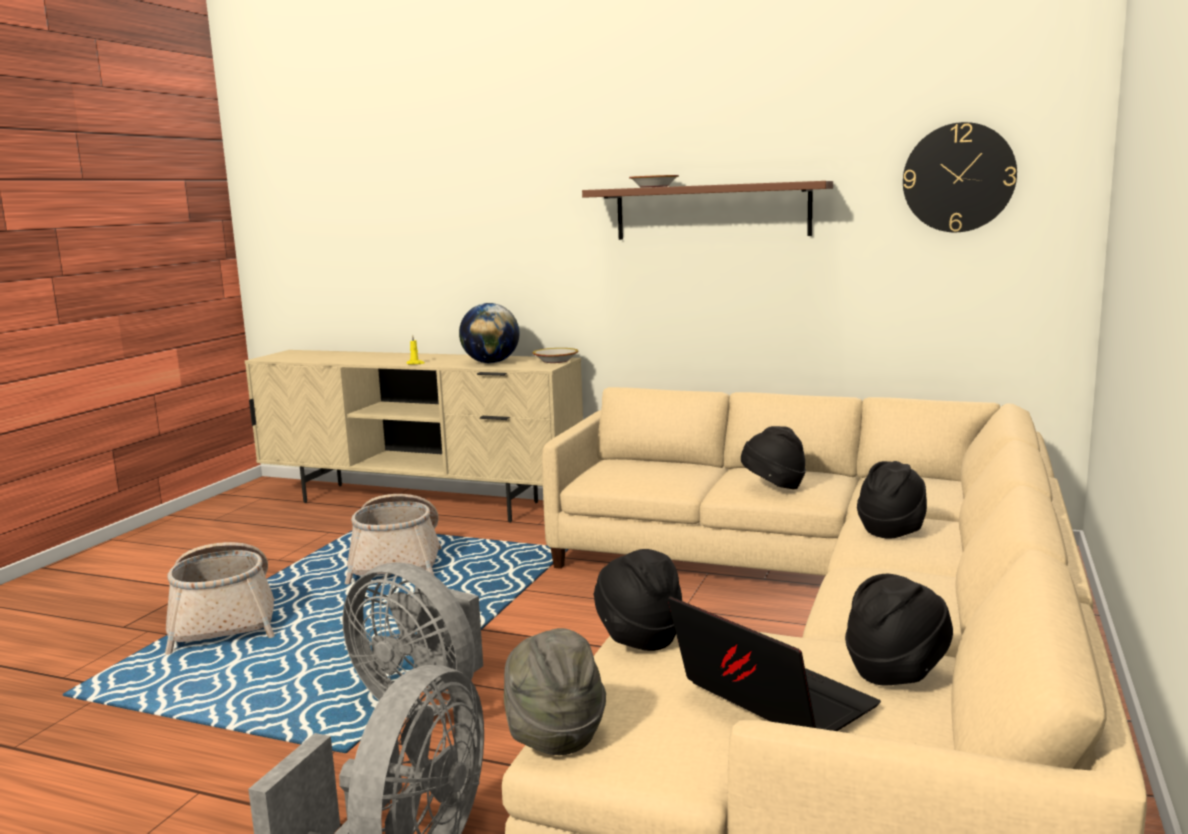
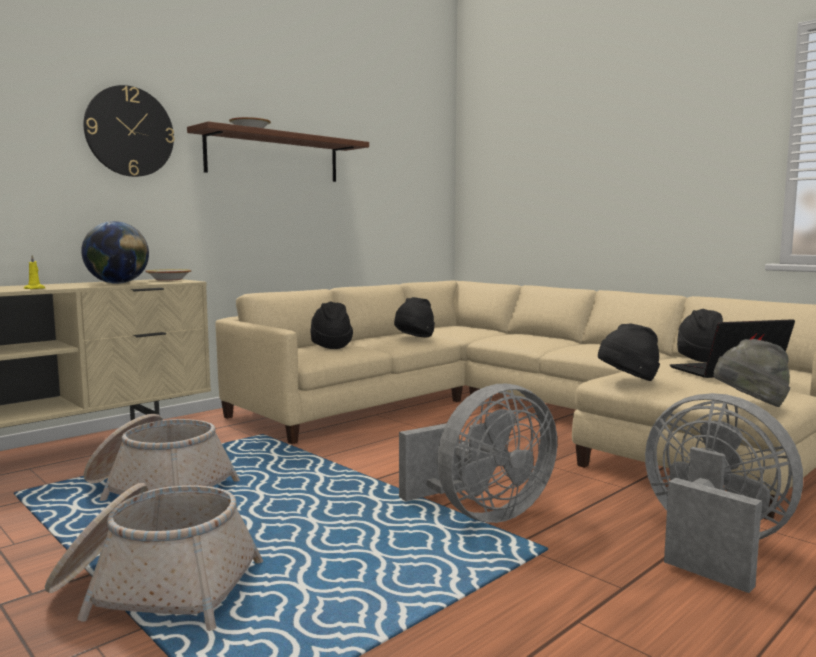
camera: 65 degrees left, 5 degrees down
(892, 530) = (518, 337): black hat -> black hat (330, 346)
(958, 178) = (402, 153): wall clock -> wall clock (129, 131)

